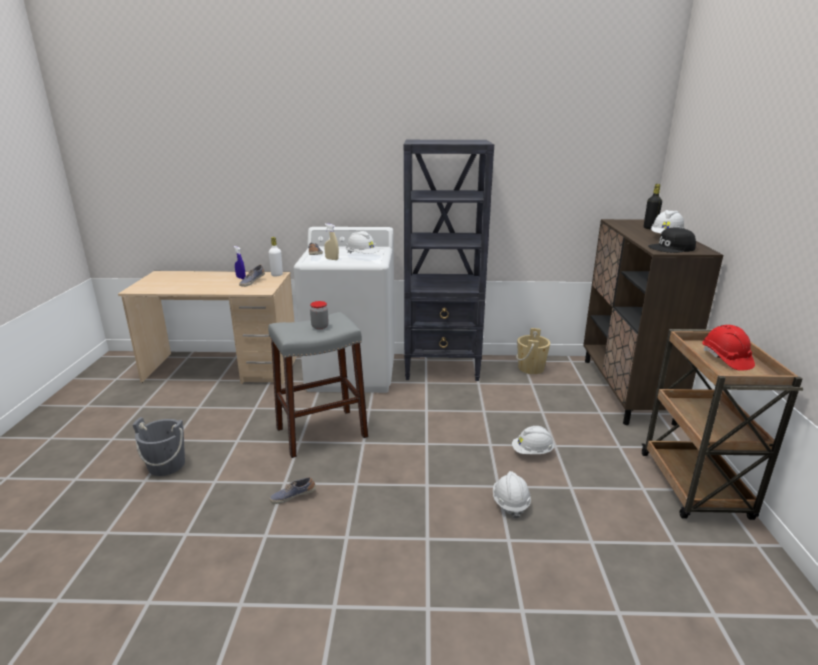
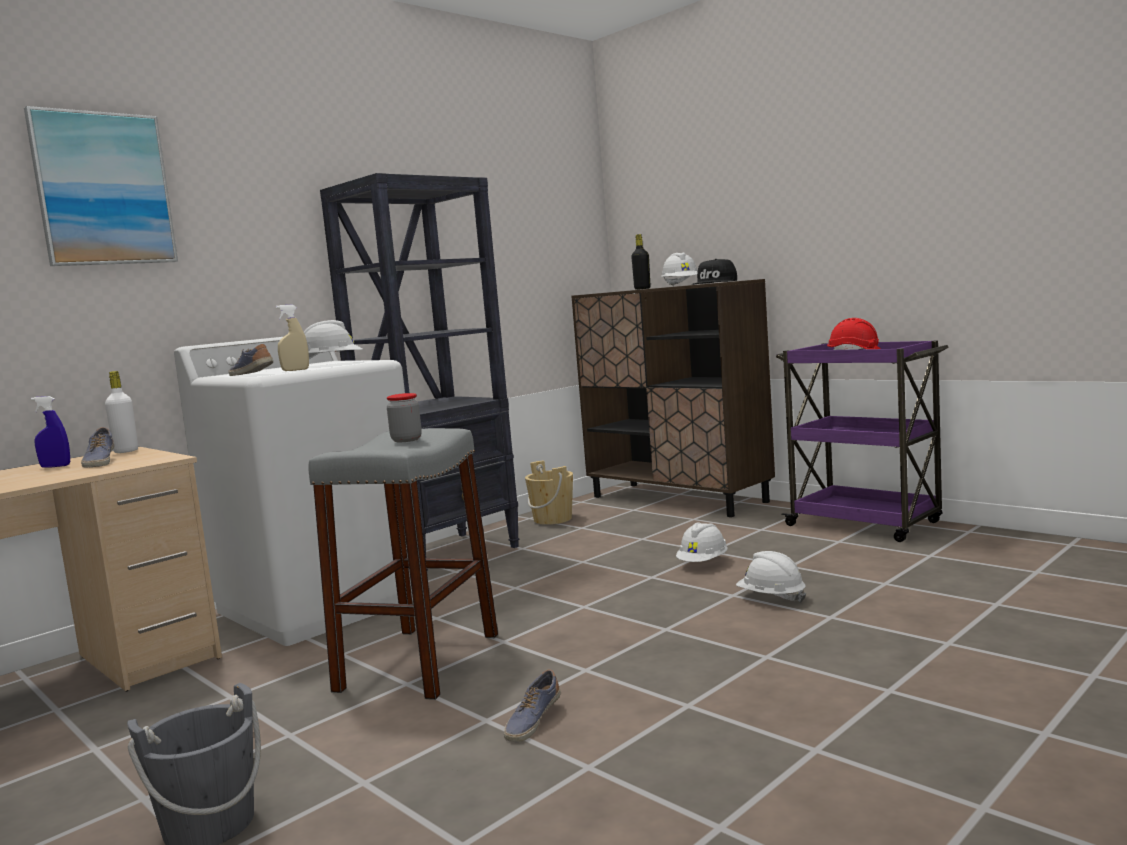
camera: 45 degrees left, 15 degrees down
(284, 141) = (103, 189): none -> picture
(695, 487) = (866, 524): brown cart -> purple cart

